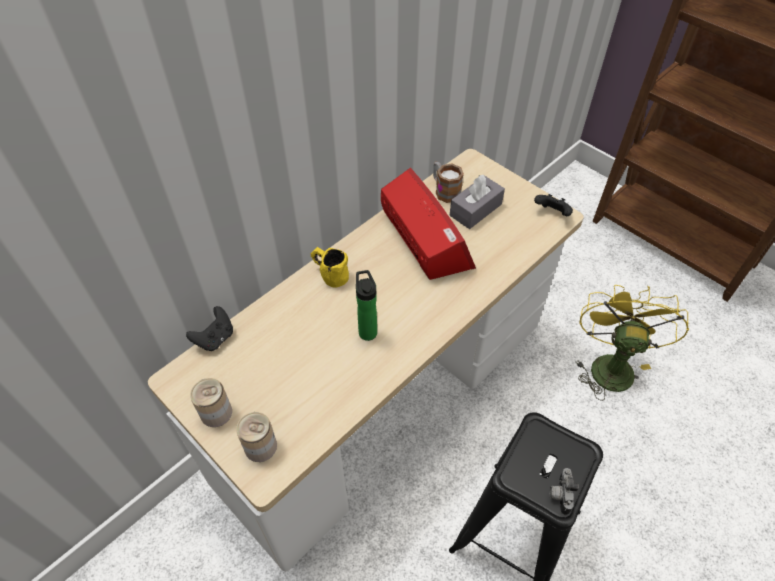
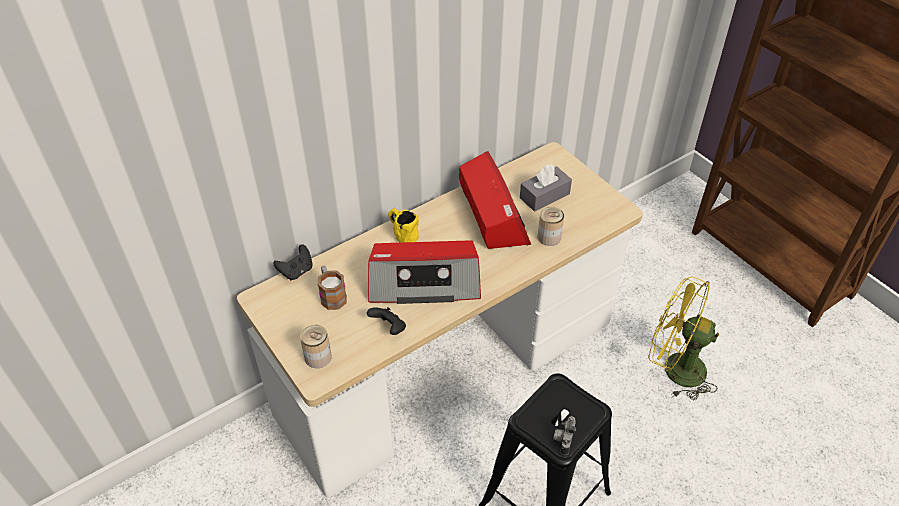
camera: 10 degrees right, 5 degrees down
(216, 412) = (287, 327): can -> can (549, 237)
(367, 330) = (424, 282): bottle -> radio
(444, 190) = (520, 176): mug -> mug (331, 295)
(552, 213) = (614, 207): black game controller -> black game controller (389, 328)
(610, 364) = (674, 368): yellow fan -> yellow fan turned 90 degrees counterclockwise

